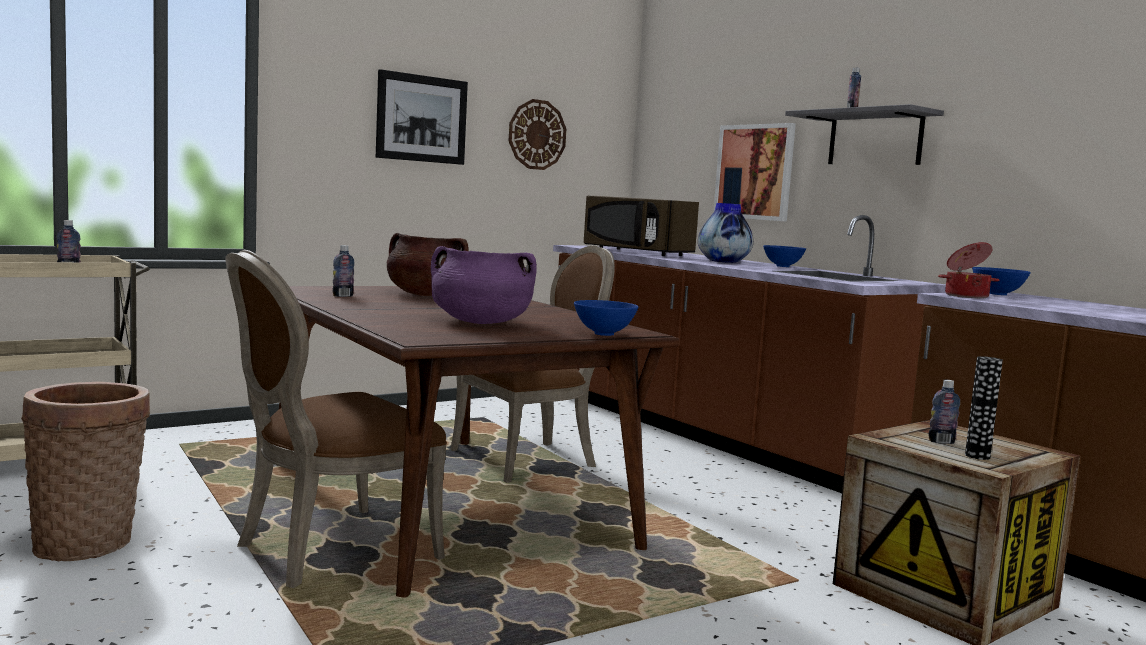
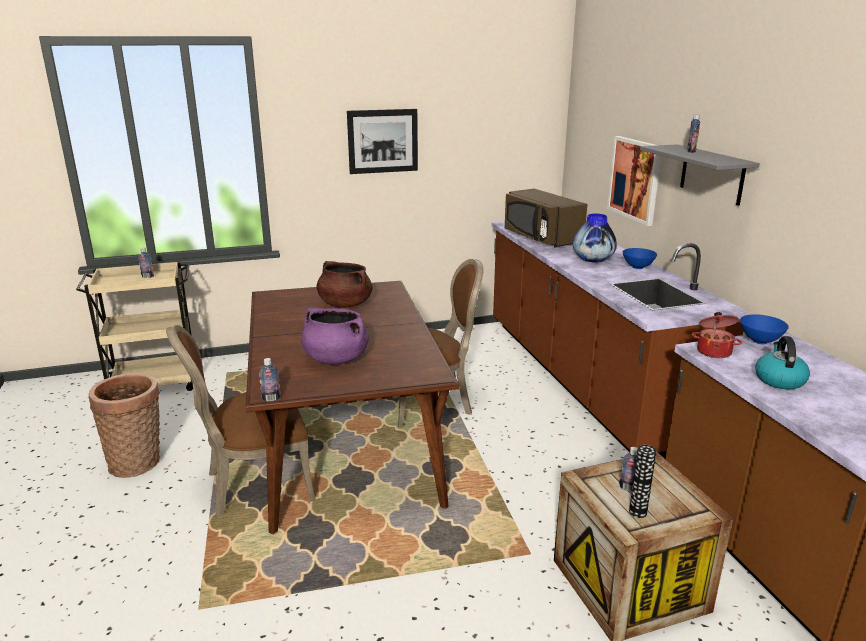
camera: 20 degrees right, 15 degrees up
(343, 296) = (286, 309): bottle -> bottle (271, 398)
(537, 134) = (478, 139): wall clock -> none
(603, 334) = (404, 379): blue bowl -> none
(1062, 307) = (779, 380): none -> kettle

